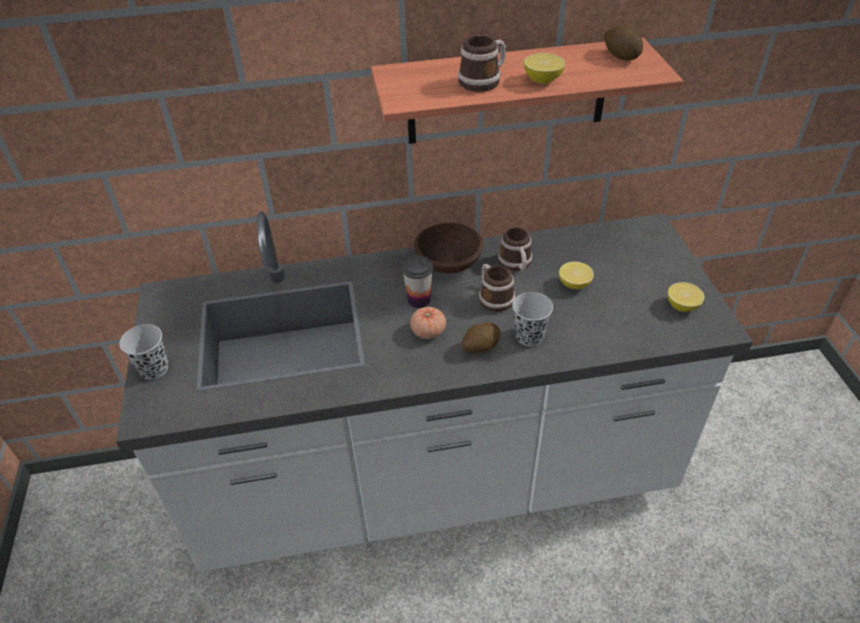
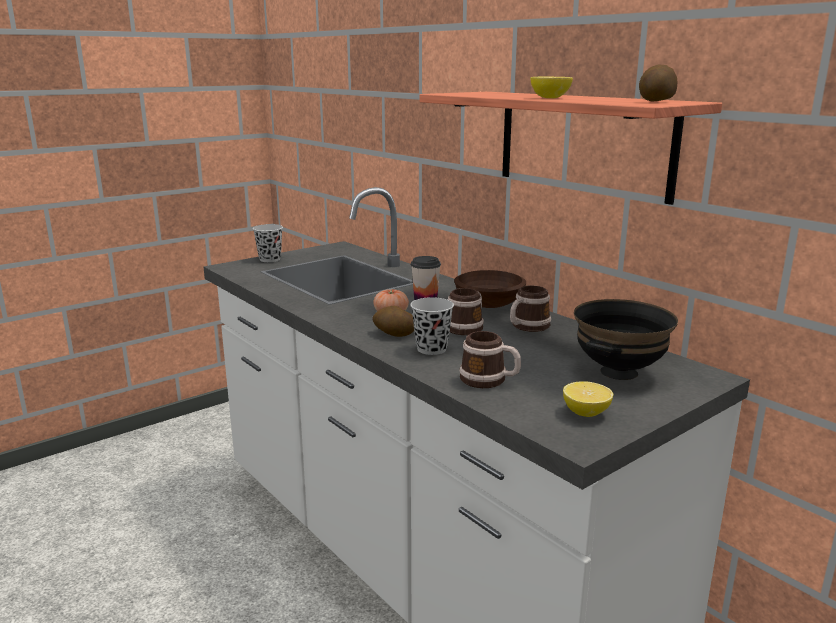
camera: 60 degrees right, 25 degrees down
(483, 80) = (516, 95): mug -> mug (489, 380)
(574, 284) = (536, 354): lemon -> none
(626, 261) = (618, 372): none -> black bowl

